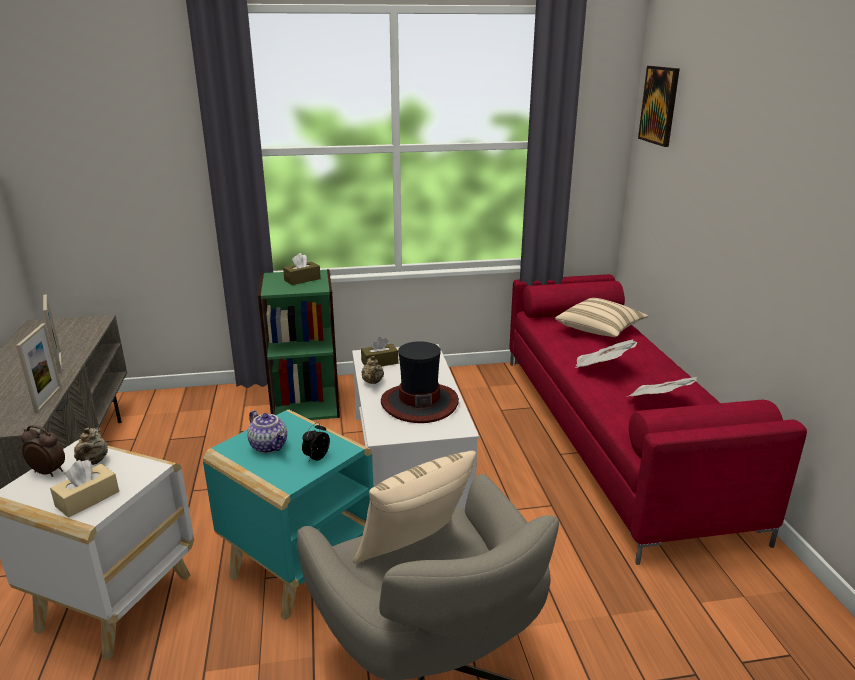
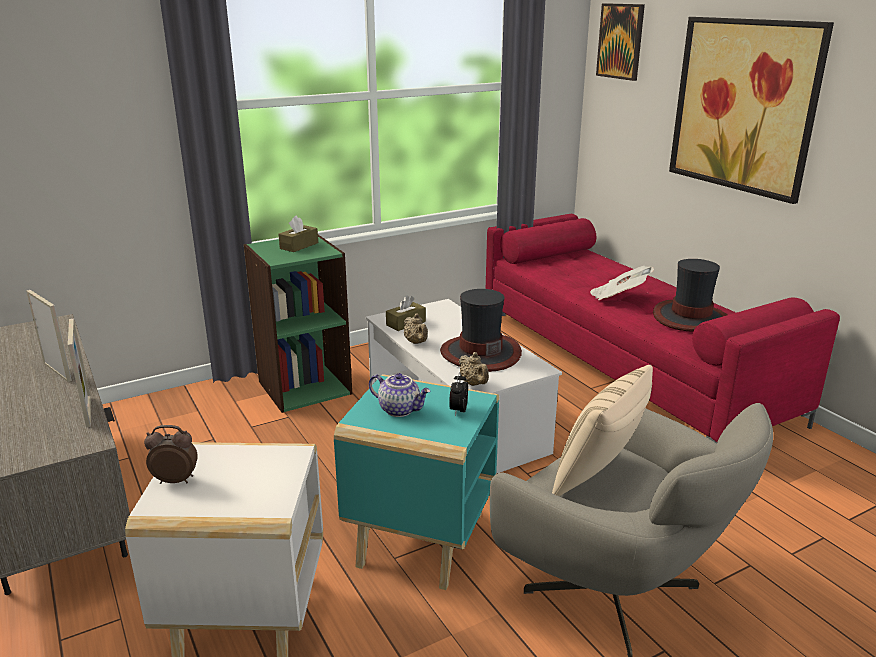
camera: 20 degrees left, 0 degrees up
(87, 499) = (253, 495): beige tissue box -> none
(93, 462) = (219, 461): beige teapot -> beige teapot (474, 384)
(600, 330) = (588, 266): beige pillow -> none
(658, 402) = (690, 318): newspaper -> hat
(749, 183) = (744, 106): none -> picture

